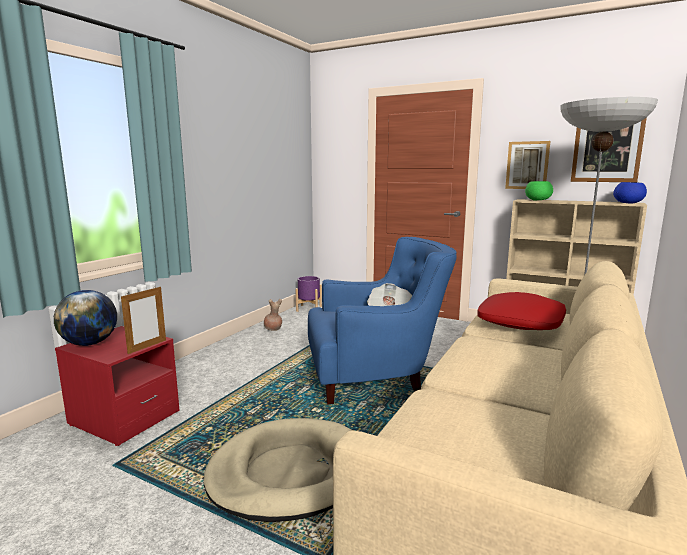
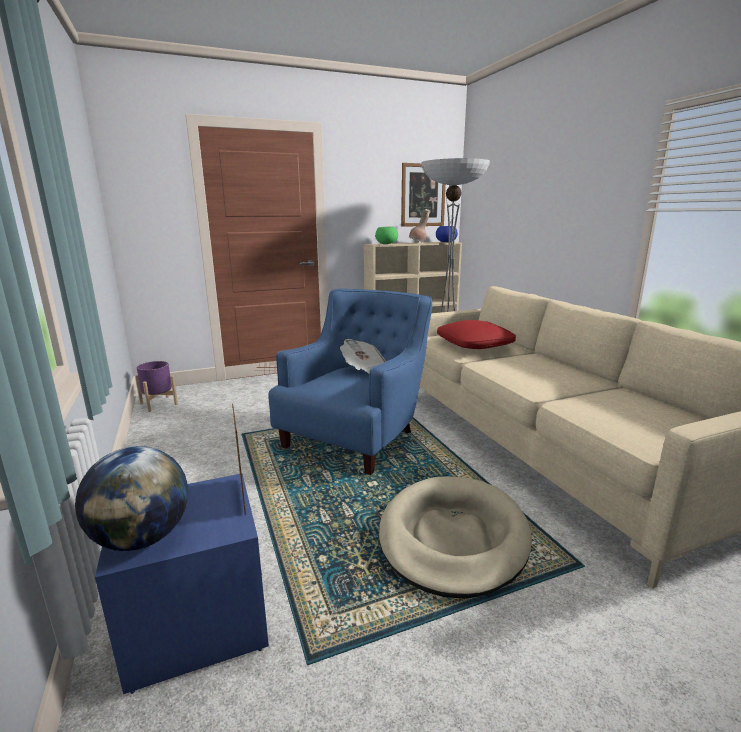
camera: 50 degrees left, 5 degrees up
(124, 418) = (197, 623): red nightstand -> blue nightstand
(273, 329) = (162, 439): brown vase -> brown vase (418, 243)
(527, 165) = (367, 212): picture -> none

